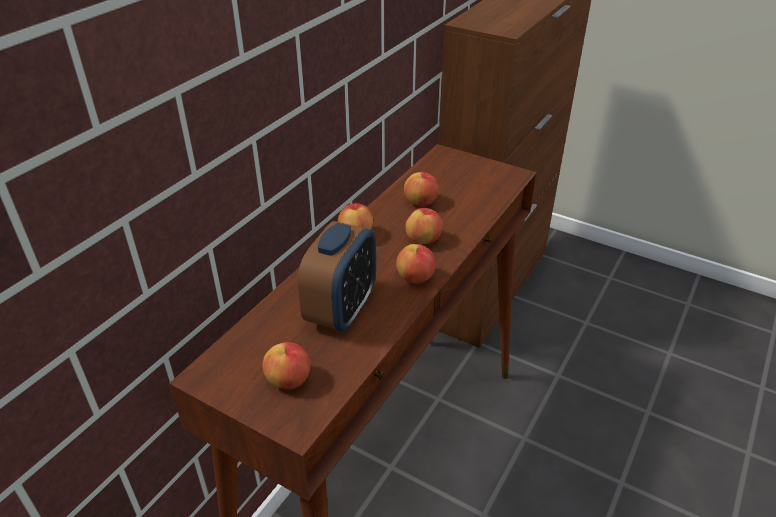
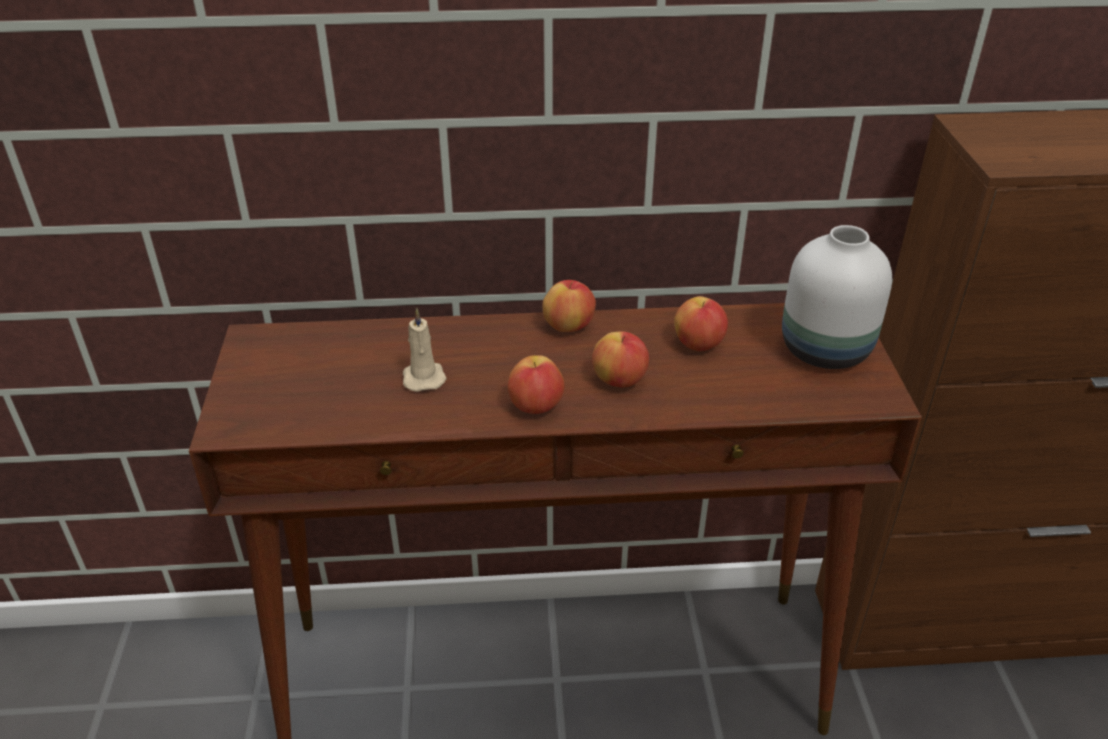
camera: 55 degrees right, 0 degrees up
(289, 380) = (284, 393): apple -> none
(341, 310) = (423, 377): alarm clock -> beige candle
(466, 170) = (828, 350): none -> white vase

